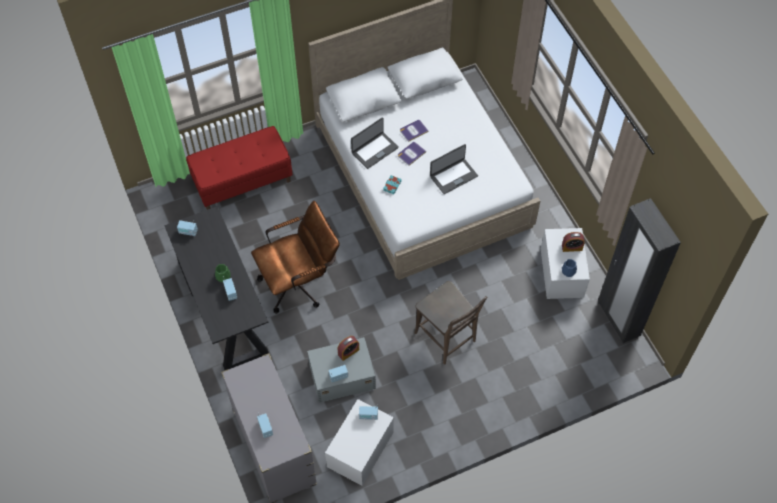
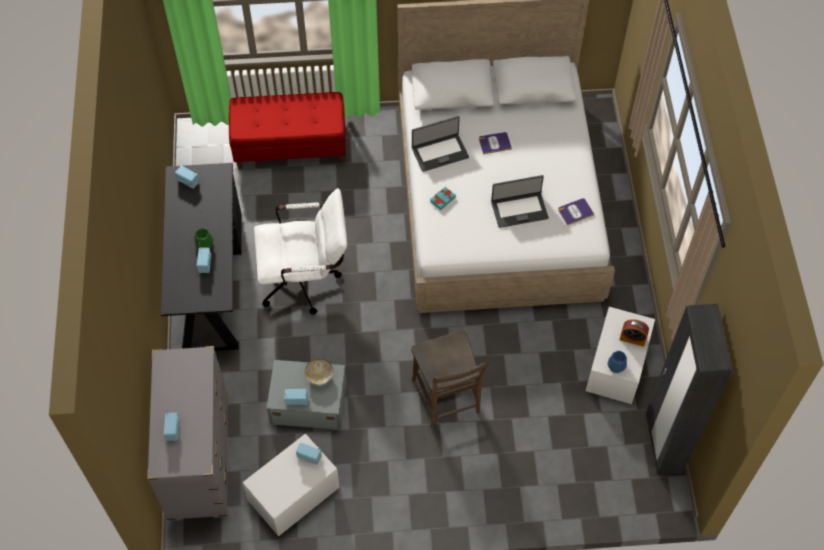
camera: 20 degrees right, 0 degrees up
(299, 282) = (306, 280): brown office chair -> white office chair
(348, 352) = (319, 376): alarm clock -> bowl
(411, 153) = (481, 169): book -> book (575, 212)

